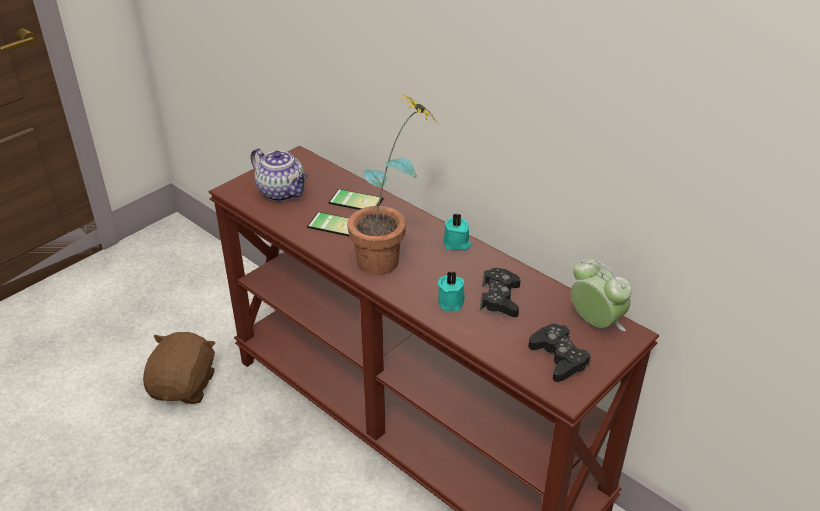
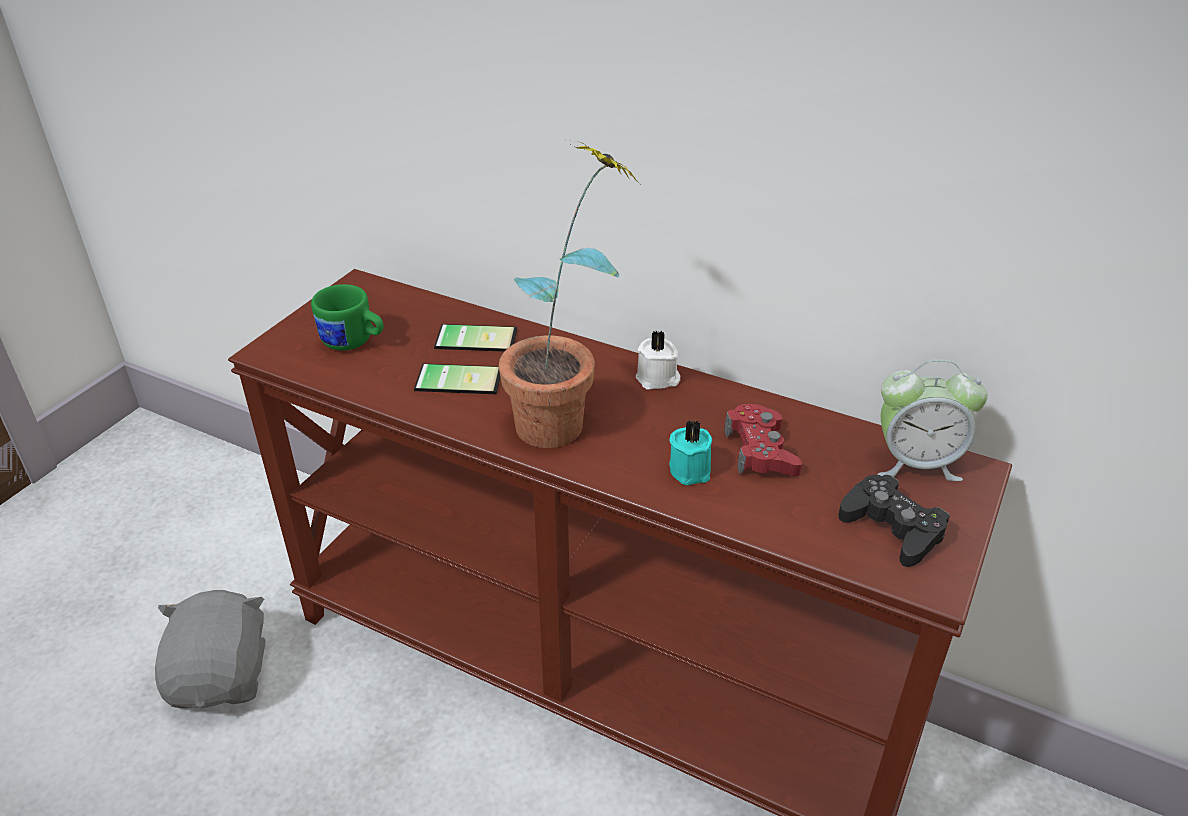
camera: 15 degrees left, 0 degrees up
(185, 386) = (223, 676): brown plush toy -> grey plush toy
(282, 192) = (354, 343): teapot -> green mug
(456, 244) = (658, 379): turquoise candle -> white candle
(500, 298) = (761, 451): black game controller -> red game controller
(595, 323) = (916, 463): alarm clock -> alarm clock turned 150 degrees clockwise

